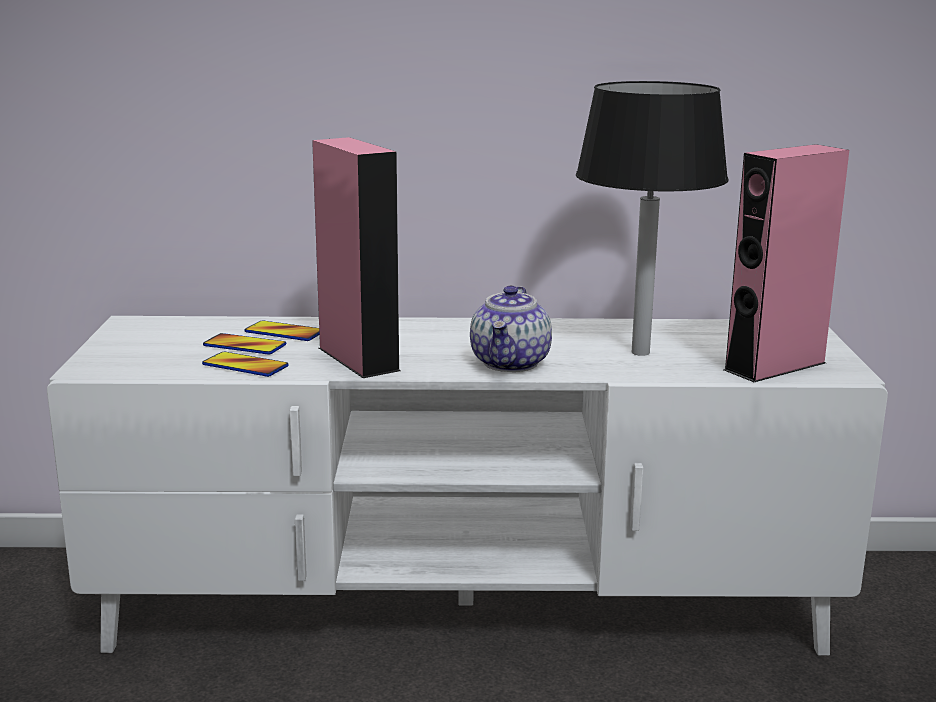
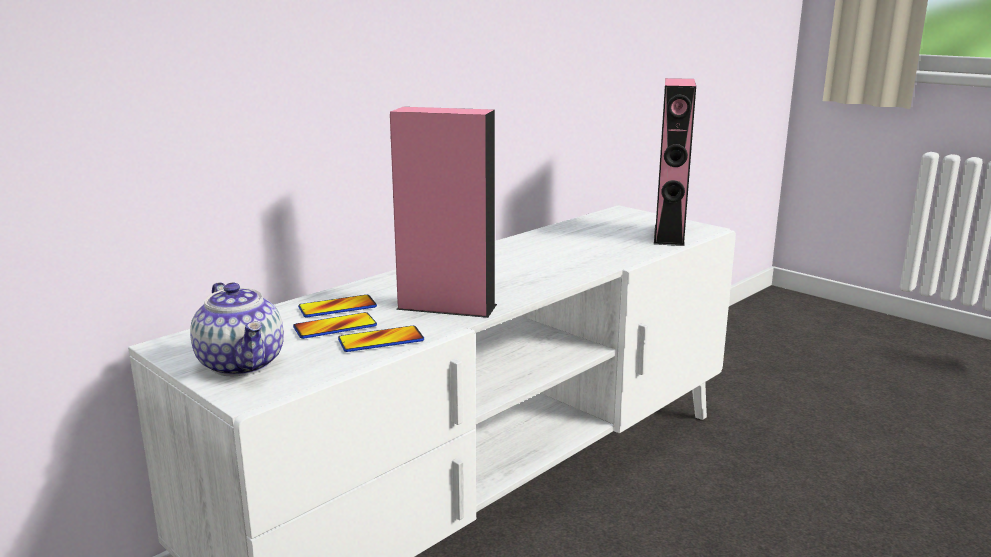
camera: 45 degrees left, 0 degrees up
(511, 363) = (546, 276): teapot -> teapot (243, 364)
(639, 352) = (591, 248): black table lamp -> none

